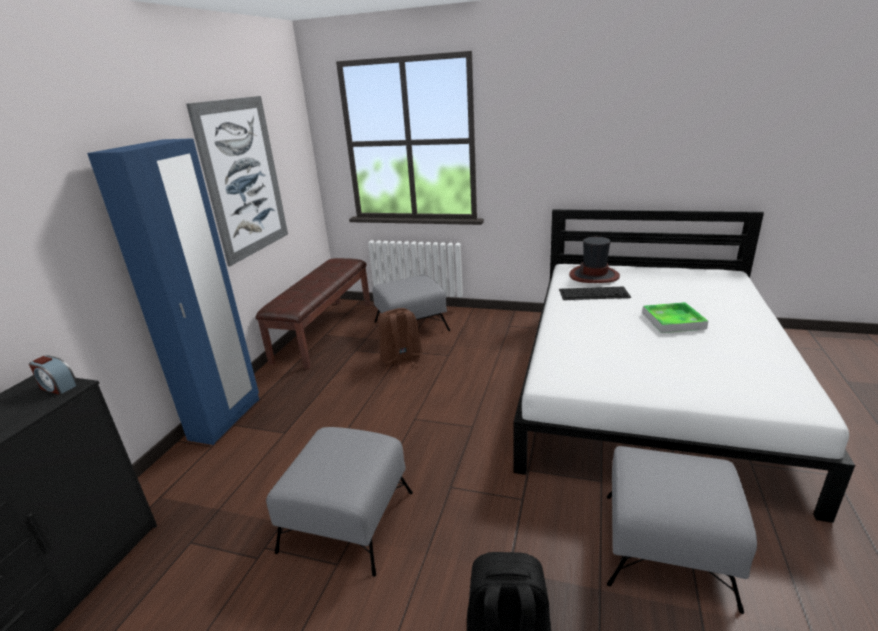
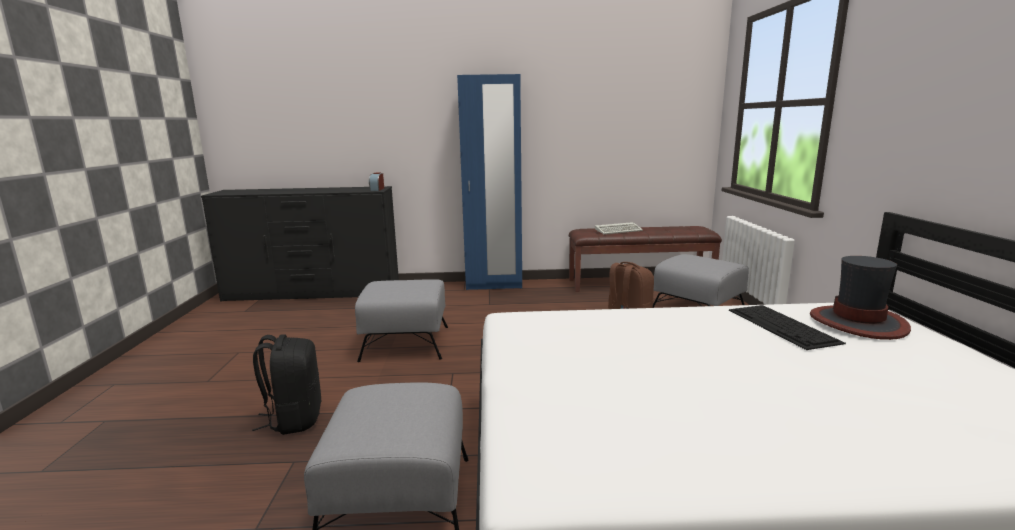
camera: 70 degrees right, 10 degrees down
(243, 178) = (599, 120): picture -> none
(303, 290) = (619, 230): none -> keyboard
(673, 321) = (752, 380): tray -> none

